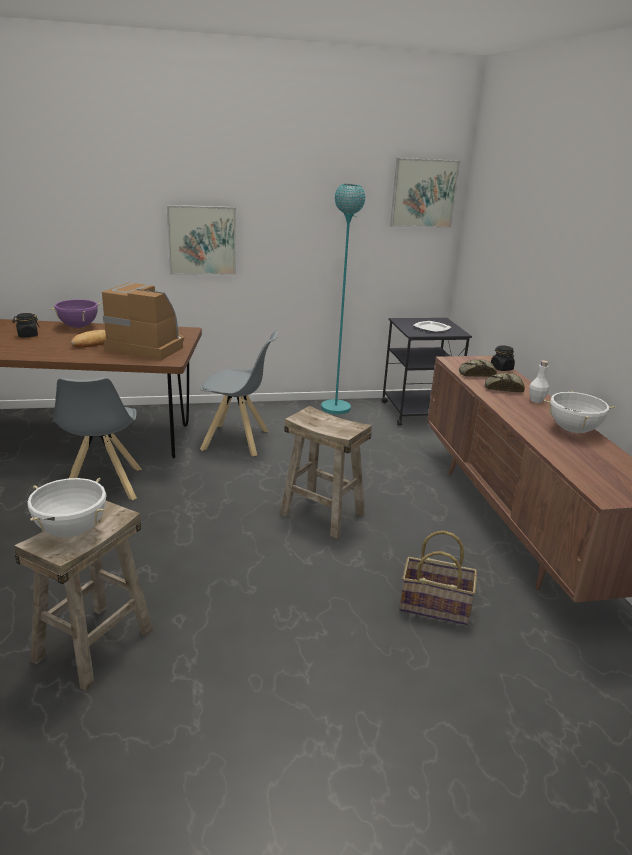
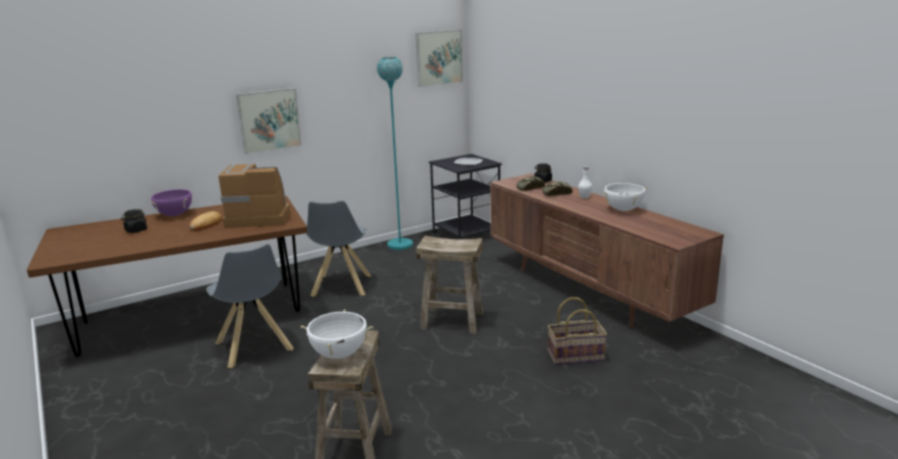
camera: 20 degrees left, 5 degrees down
(238, 441) = (341, 286): grey chair -> grey chair turned 105 degrees clockwise

